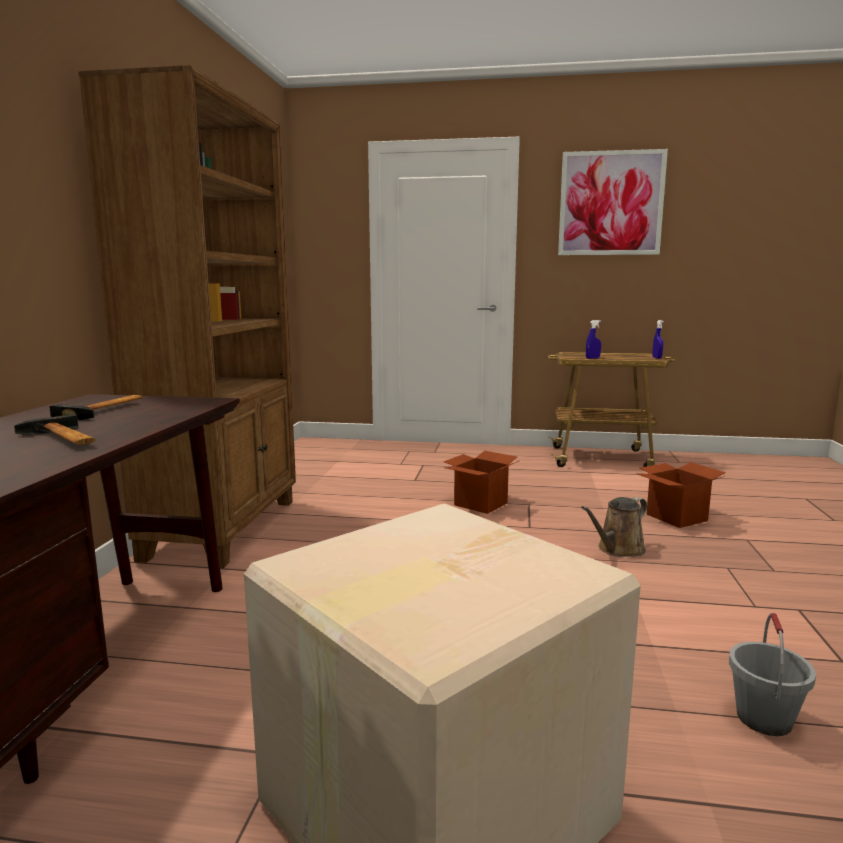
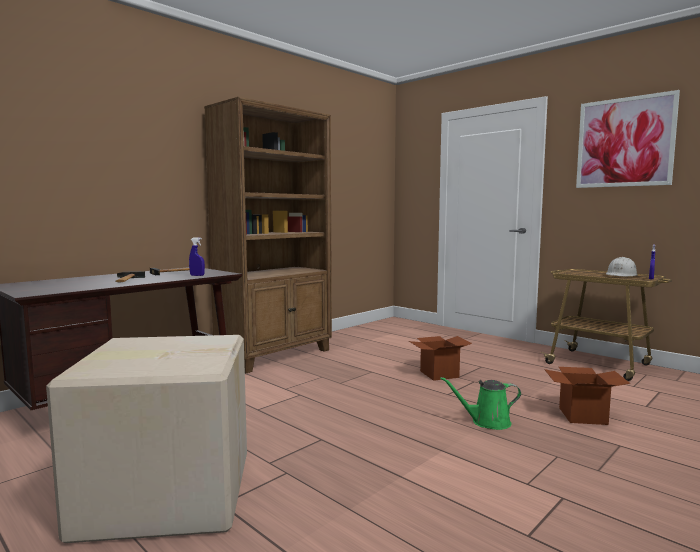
camera: 35 degrees right, 5 degrees down
(592, 358) = (585, 274): blue spray bottle -> blue spray bottle (197, 275)
(618, 549) = (487, 422): brown watering can -> green watering can
(624, 356) = (621, 275): none -> white hard hat
(764, 719) = (395, 535): grey bucket -> none

